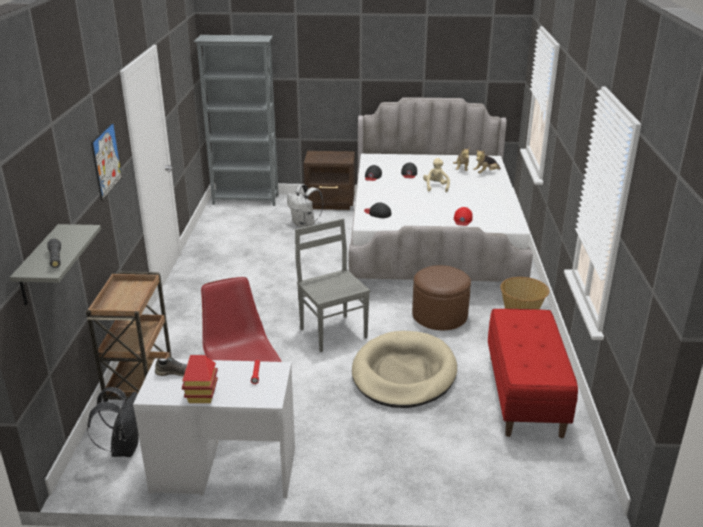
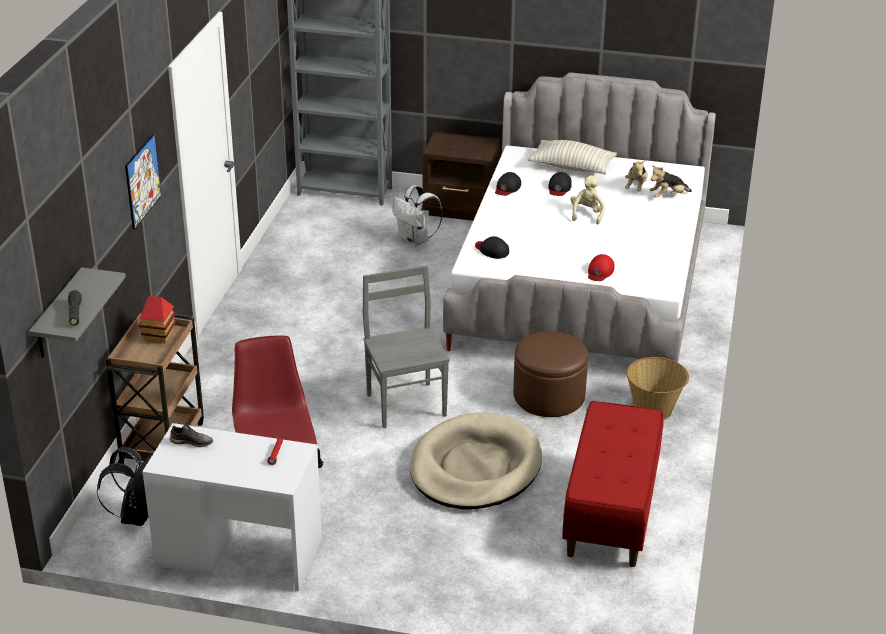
camera: 10 degrees right, 5 degrees up
(202, 395) = (214, 471): toy house -> toy house (159, 336)
(412, 162) = (572, 167): none -> pillow

